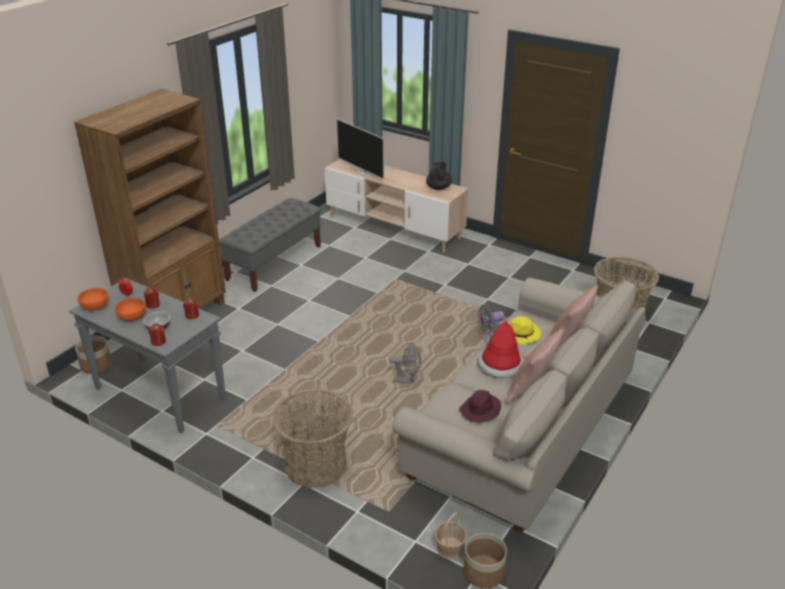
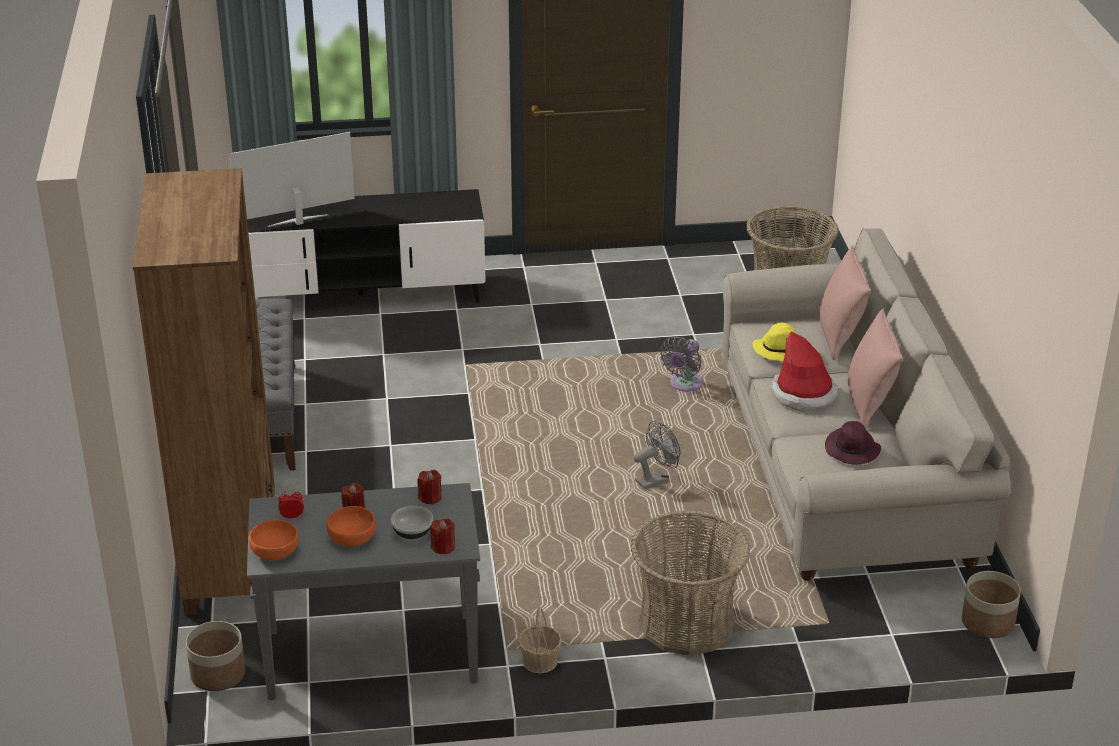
camera: 40 degrees left, 0 degrees up
(363, 173) = (298, 221): television -> television turned 150 degrees clockwise
(394, 227) = (360, 294): beige tv stand -> black tv stand
(438, 187) = (438, 203): black teapot -> none
(449, 548) = (931, 621): basket -> basket (539, 661)

